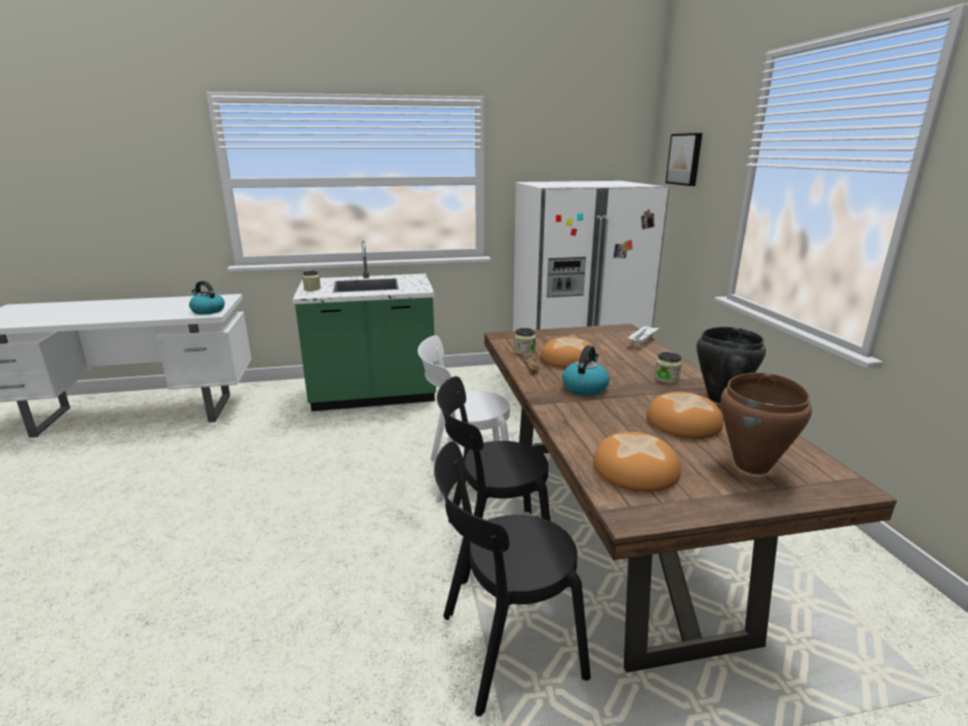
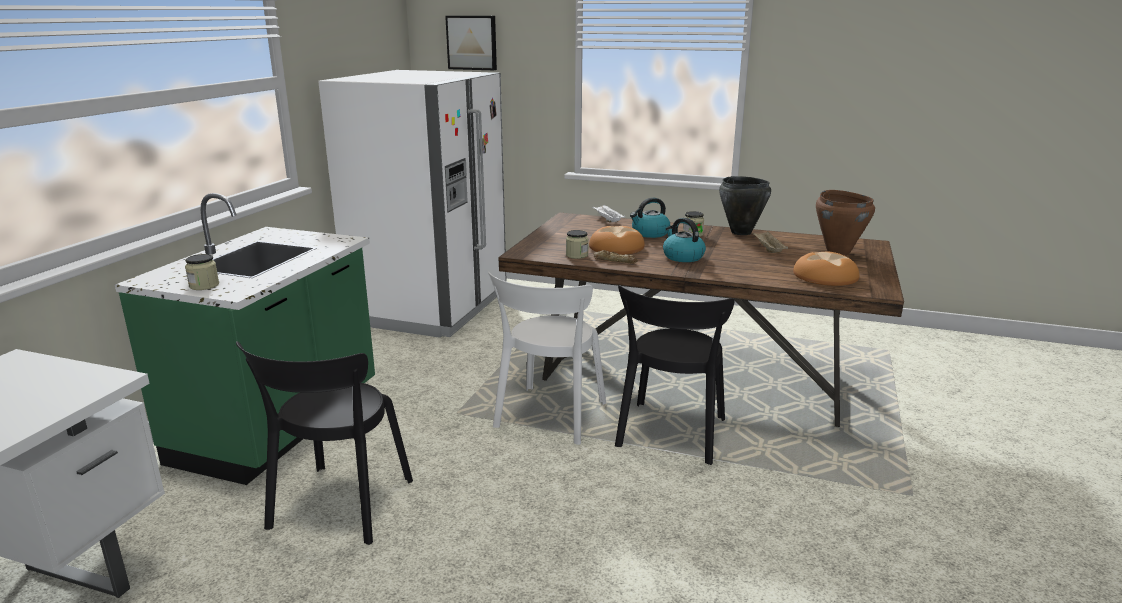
camera: 60 degrees left, 0 degrees up
(207, 311) = (80, 382): kettle -> kettle (650, 233)
(504, 647) = (794, 465): black chair -> black chair (338, 508)
(682, 422) = (768, 250): bread -> beige tray

